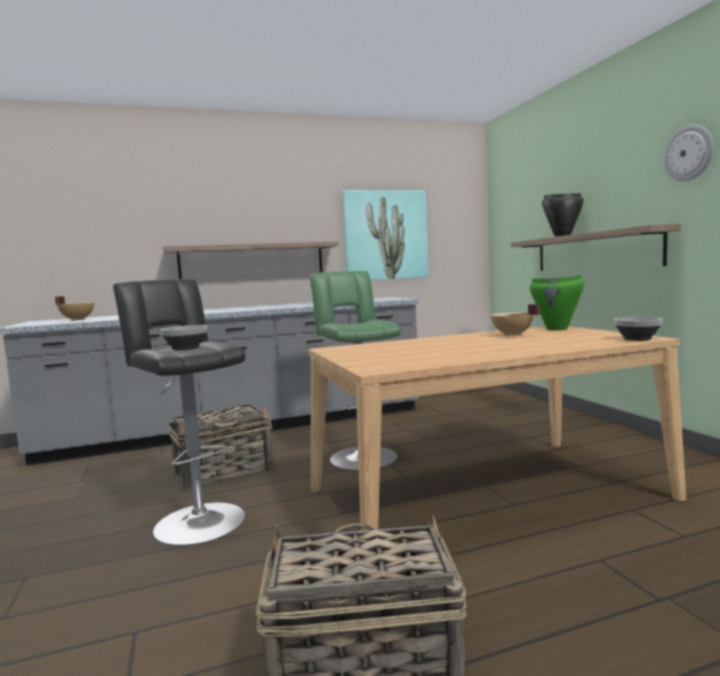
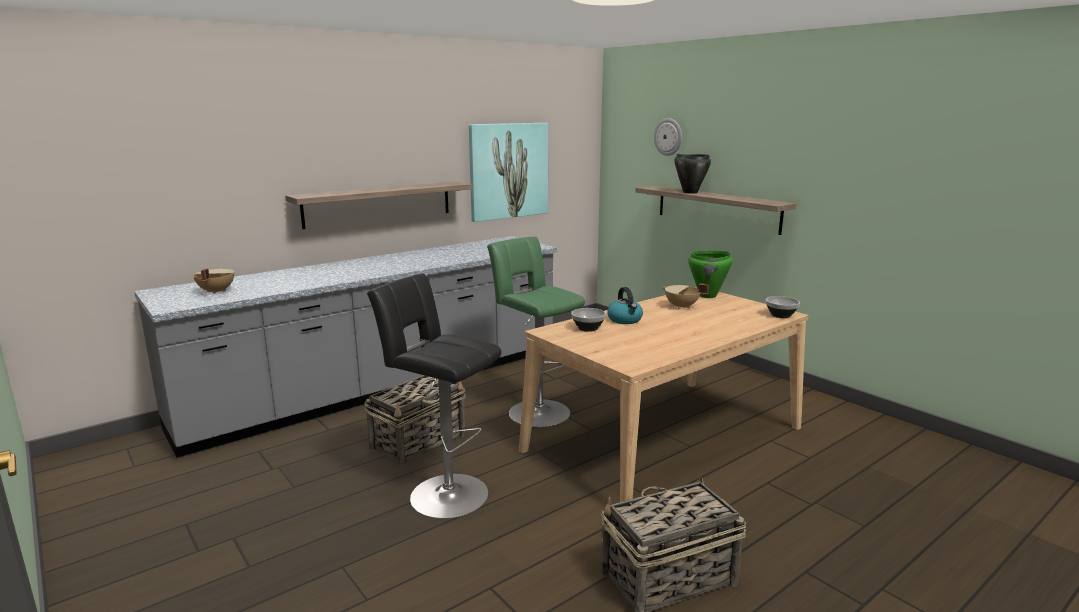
camera: 20 degrees left, 10 degrees up
(186, 348) = (450, 349): bowl -> bowl (588, 328)
(429, 342) = (625, 320): none -> kettle
(689, 153) = (808, 147): wall clock -> wall clock (668, 137)

